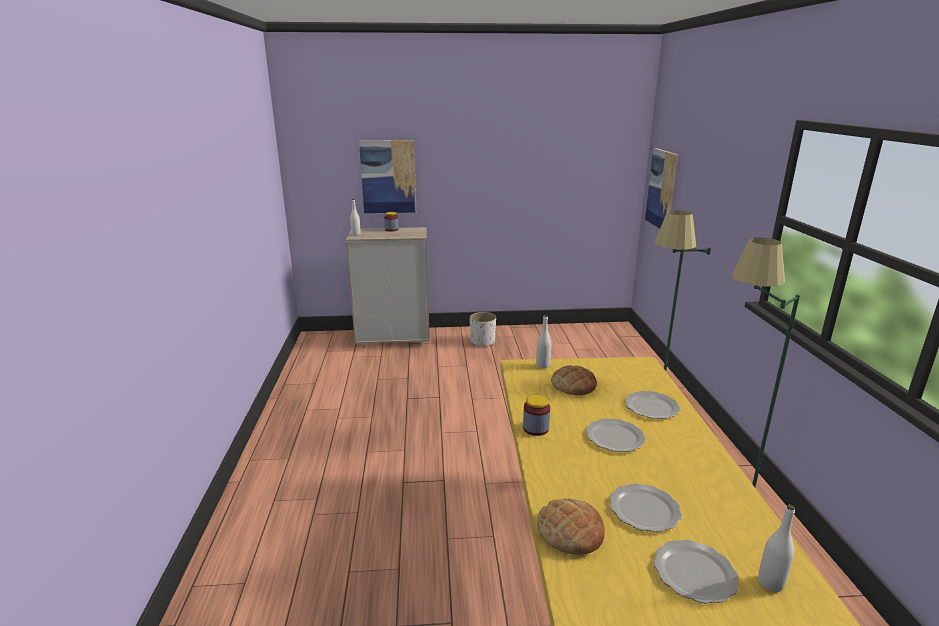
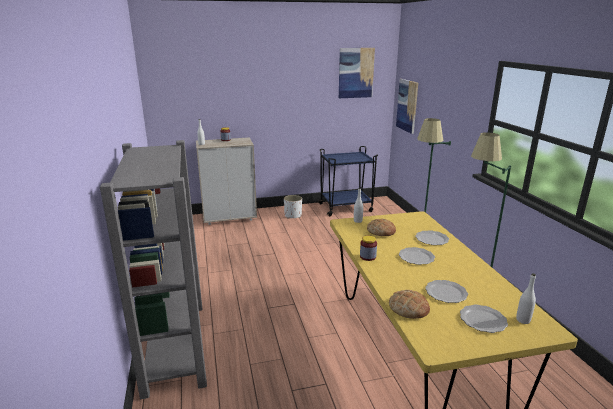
camera: 10 degrees left, 0 degrees up
(254, 528) = (175, 346): none -> grey bookcase
(388, 177) = (221, 102): picture -> picture (356, 73)
(563, 335) = (346, 207): none -> blue cart

